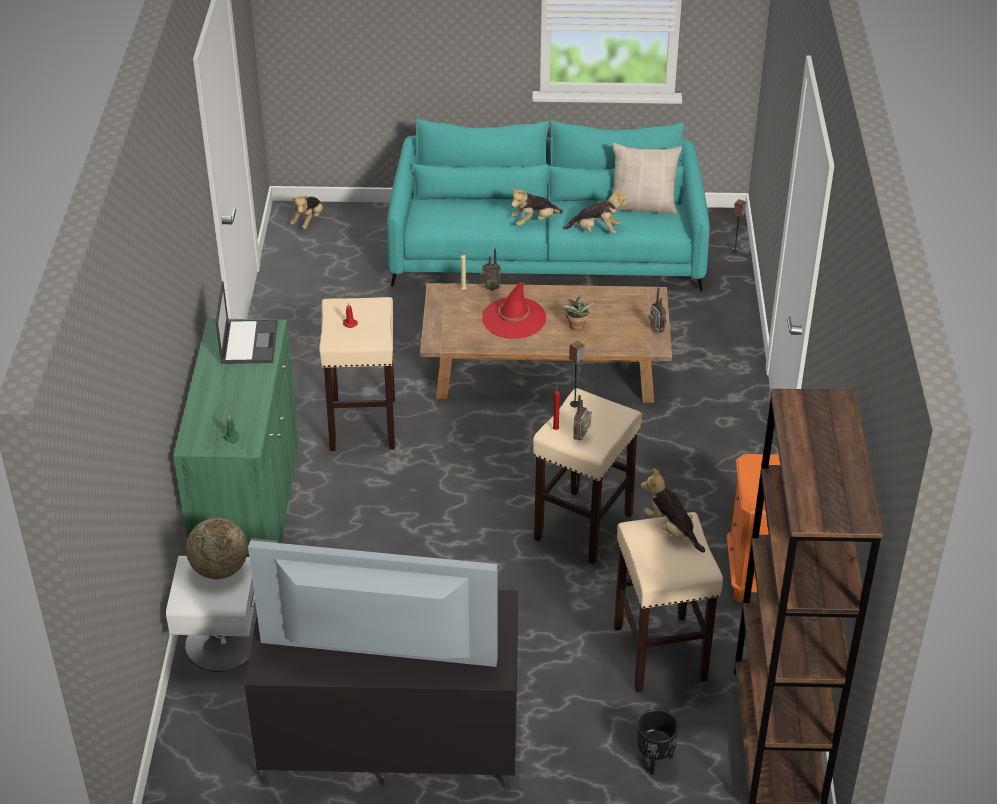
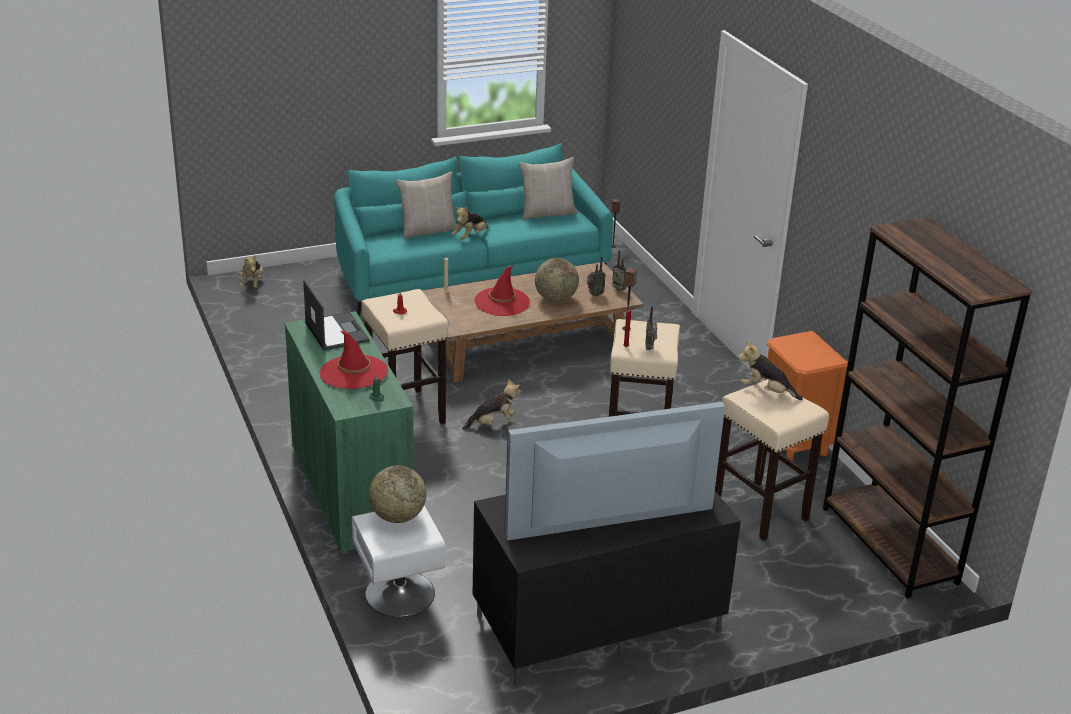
camera: 25 degrees left, 10 degrees down
(230, 400) = (353, 372): none -> red hat
(490, 288) = (467, 286): radio -> radio (594, 294)
(492, 203) = (427, 230): none -> beige pillow
(576, 327) = (555, 299): potted plant -> globe
(596, 231) = (523, 234): plush toy -> plush toy (493, 424)
(654, 760) = (811, 581): black planter -> none

